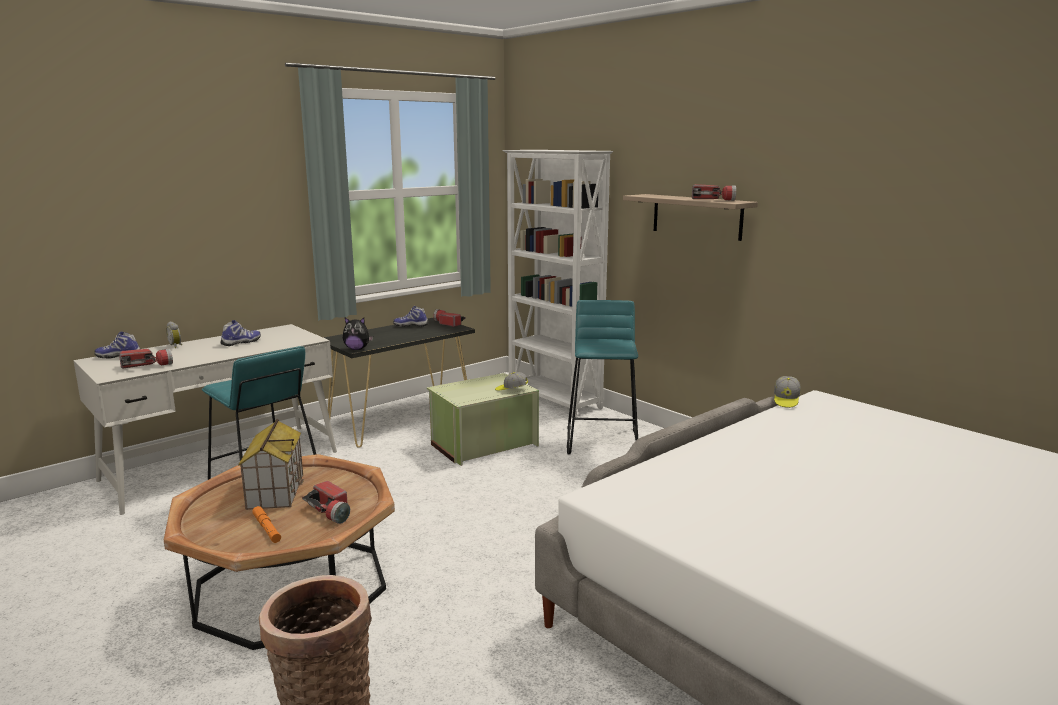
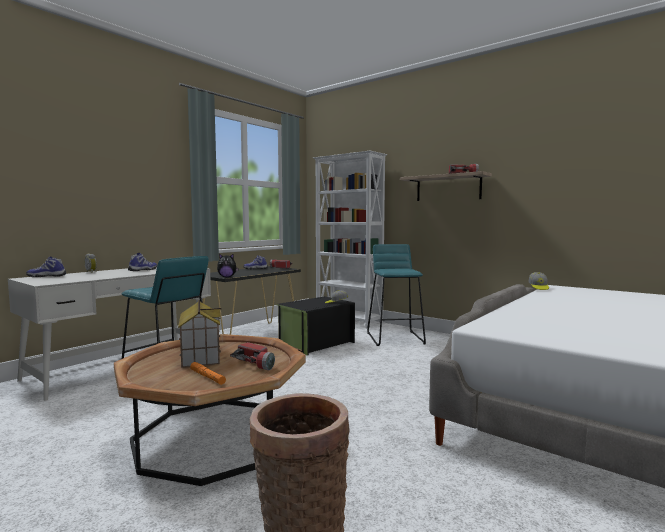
camera: 10 degrees left, 10 degrees down
(147, 366) = (74, 279): flashlight -> none
(483, 444) = (315, 343): green storage box -> black storage box

